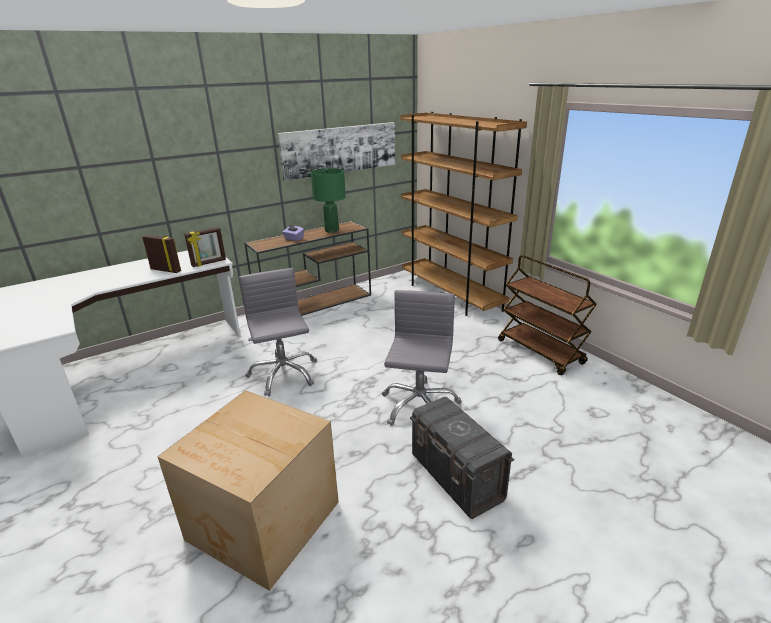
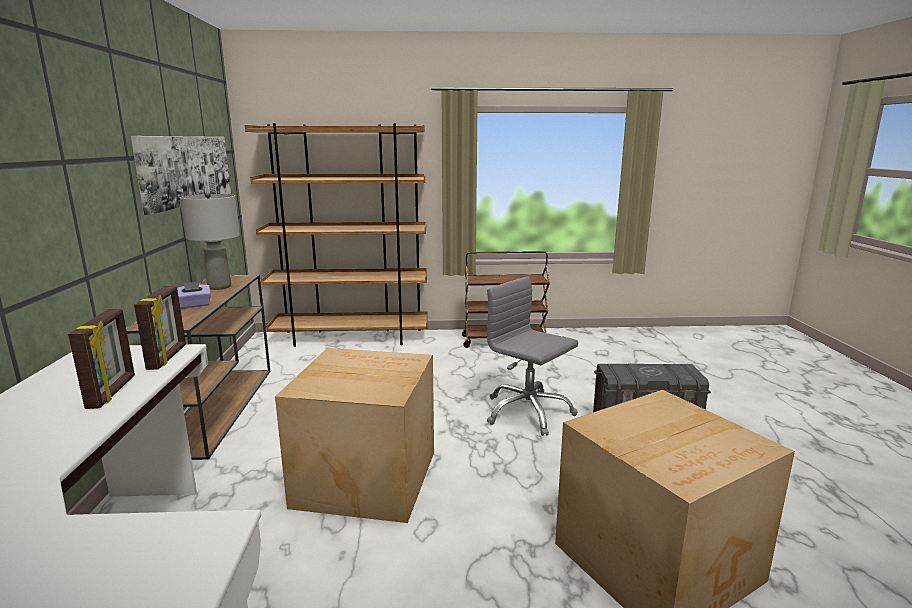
camera: 60 degrees left, 10 degrees down
(166, 270) = (113, 392): picture frame -> picture frame turned 120 degrees clockwise
(283, 374) = (365, 477): grey office chair -> cardboard box
(332, 230) = (220, 287): green table lamp -> grey table lamp

